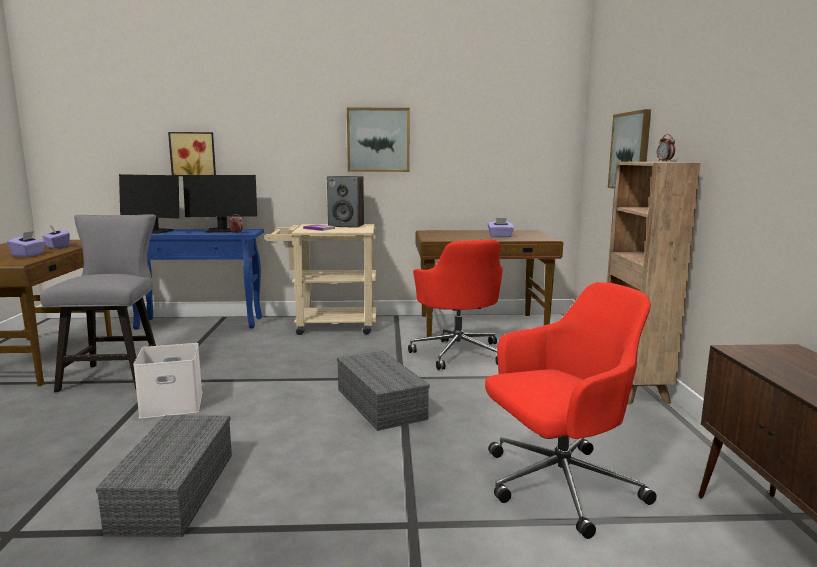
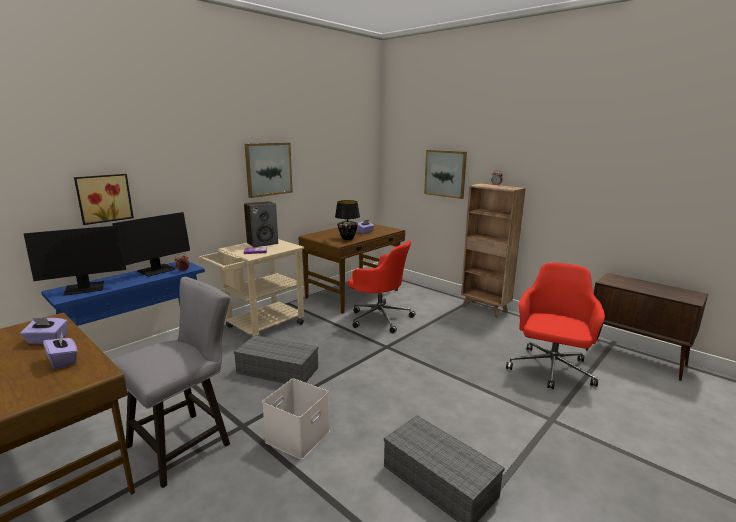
camera: 45 degrees left, 5 degrees up
(116, 374) = (186, 442): grey chair -> grey chair turned 90 degrees clockwise
(378, 403) = (410, 368): grey storage box -> grey storage box (276, 371)
(457, 237) = (347, 238): none -> black table lamp

